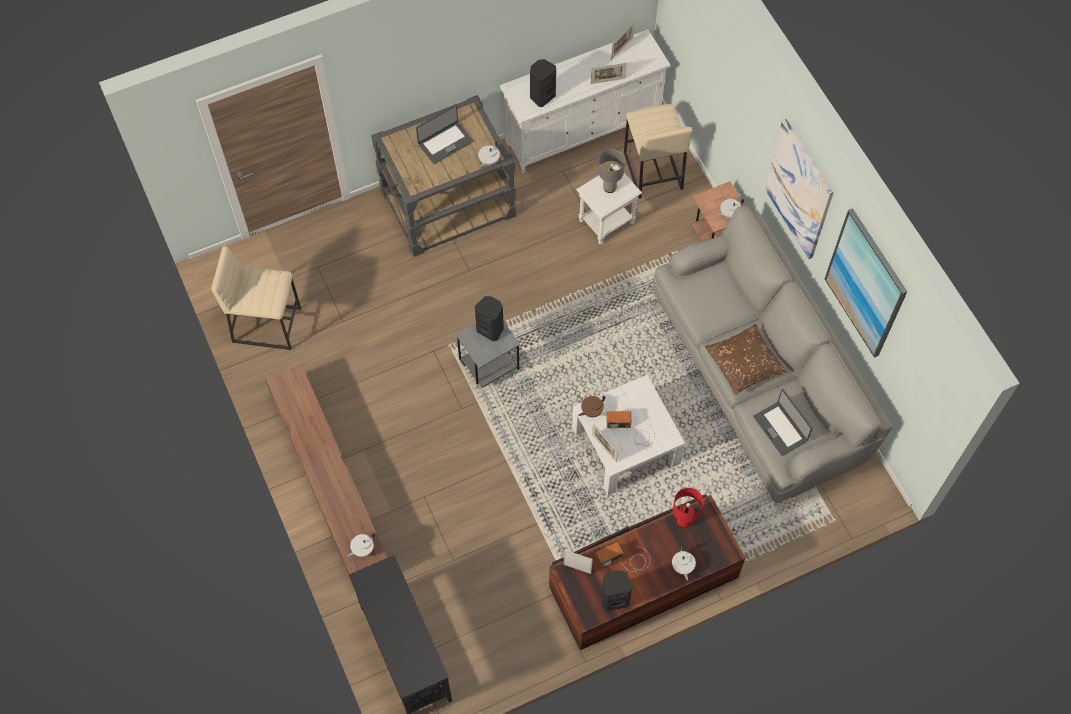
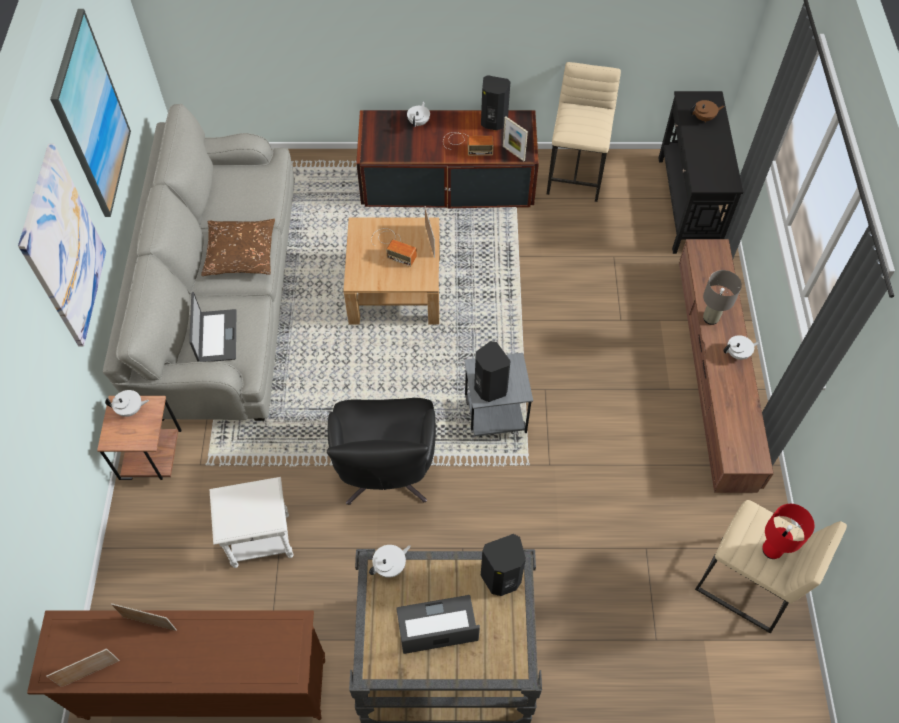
camera: 155 degrees left, 5 degrees down
(362, 549) = (709, 260): white teapot -> white teapot (738, 354)
(542, 96) = (257, 641): black speaker -> black speaker (502, 579)
(548, 298) = (386, 471): none -> black armchair
(582, 132) = (207, 690): white dresser -> brown dresser
(591, 411) = (422, 278): brown teapot -> brown teapot (704, 118)
(609, 187) = (244, 512): grey table lamp -> grey table lamp (710, 319)
(625, 445) = (395, 288): white coffee table -> brown coffee table
(653, 171) = (159, 584): beige stool -> beige stool (575, 174)
(684, 521) = (394, 153): red table lamp -> red table lamp (771, 550)
(780, 428) = (252, 187): laptop -> laptop (216, 336)

